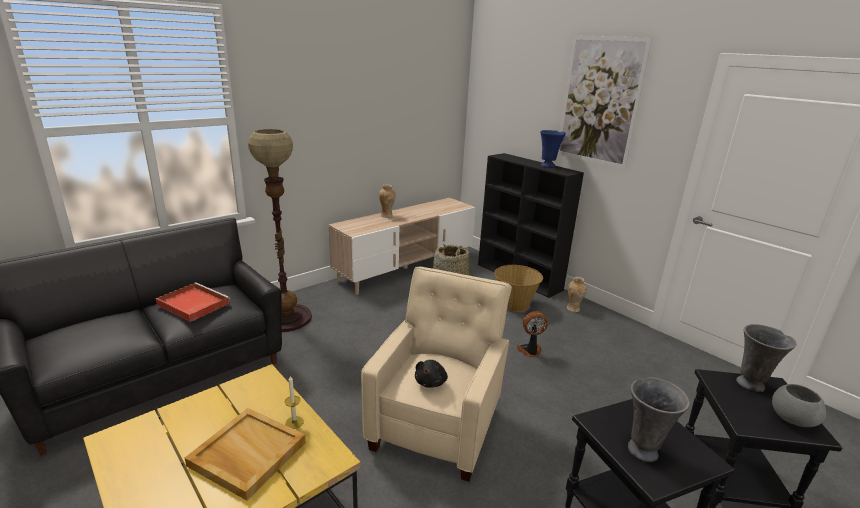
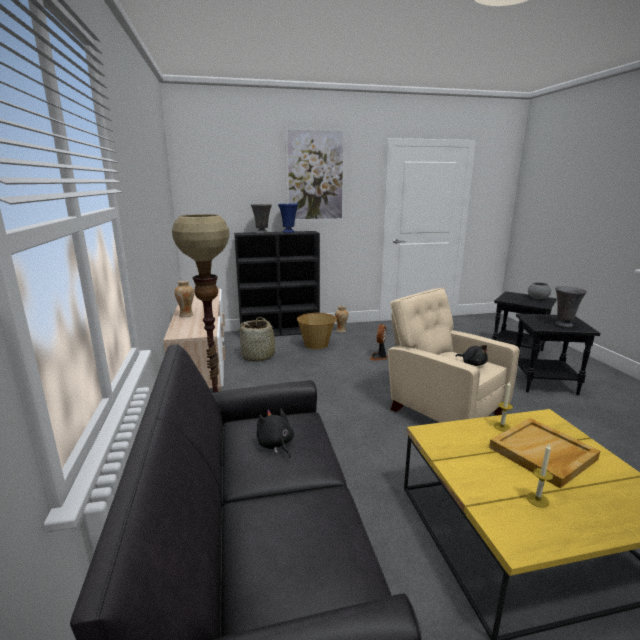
camera: 60 degrees left, 5 degrees down
(166, 450) = (537, 499): none -> candle
(192, 304) = (276, 445): red tray -> black plush toy
(751, 385) = (511, 296): grey vase -> grey vase (262, 233)

